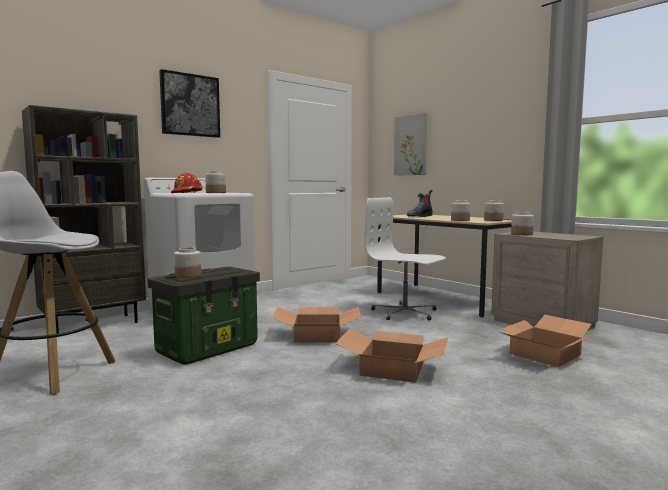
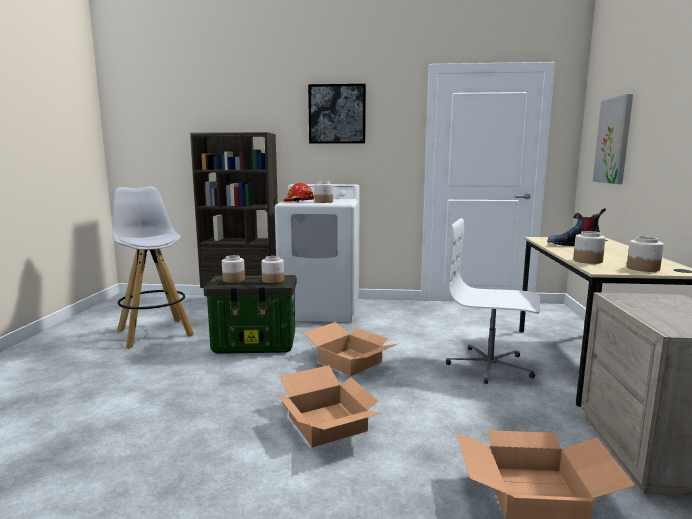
camera: 45 degrees right, 5 degrees up
(405, 312) = (490, 366): white office chair -> white office chair turned 60 degrees counterclockwise
(522, 234) = (632, 302): jar -> jar (273, 280)

